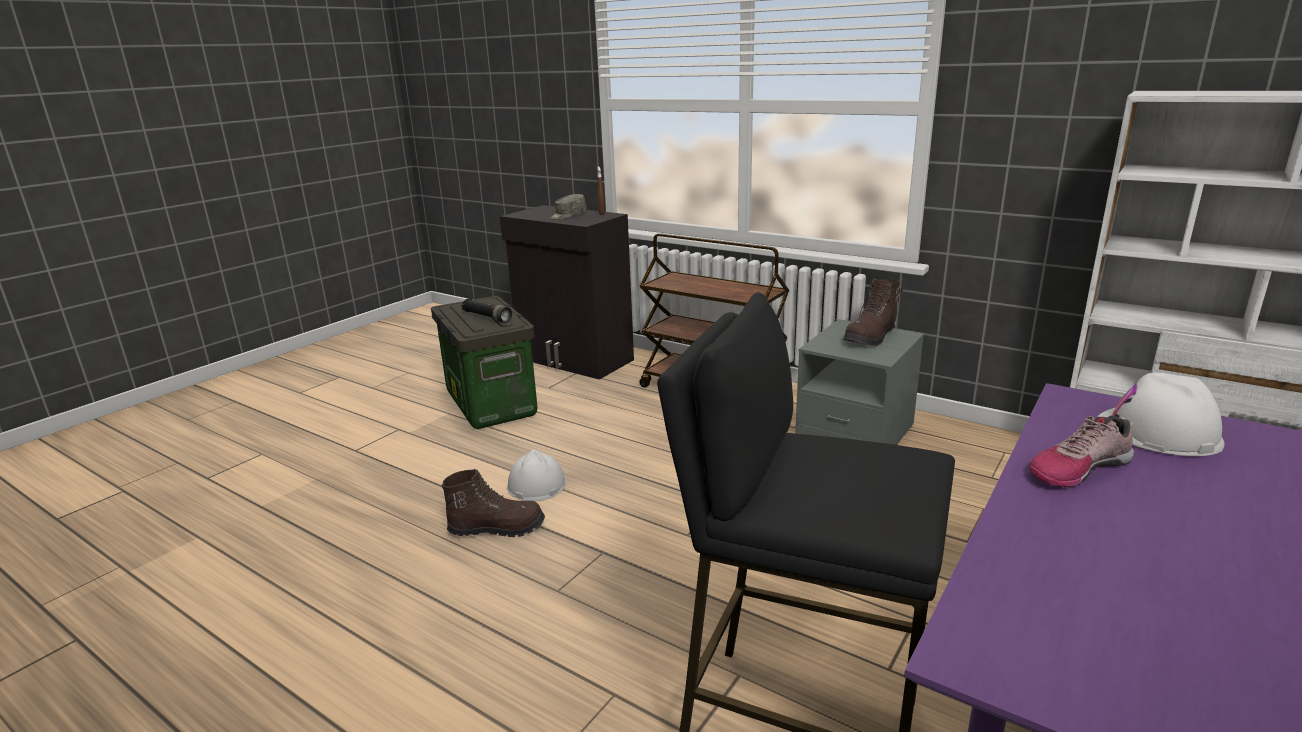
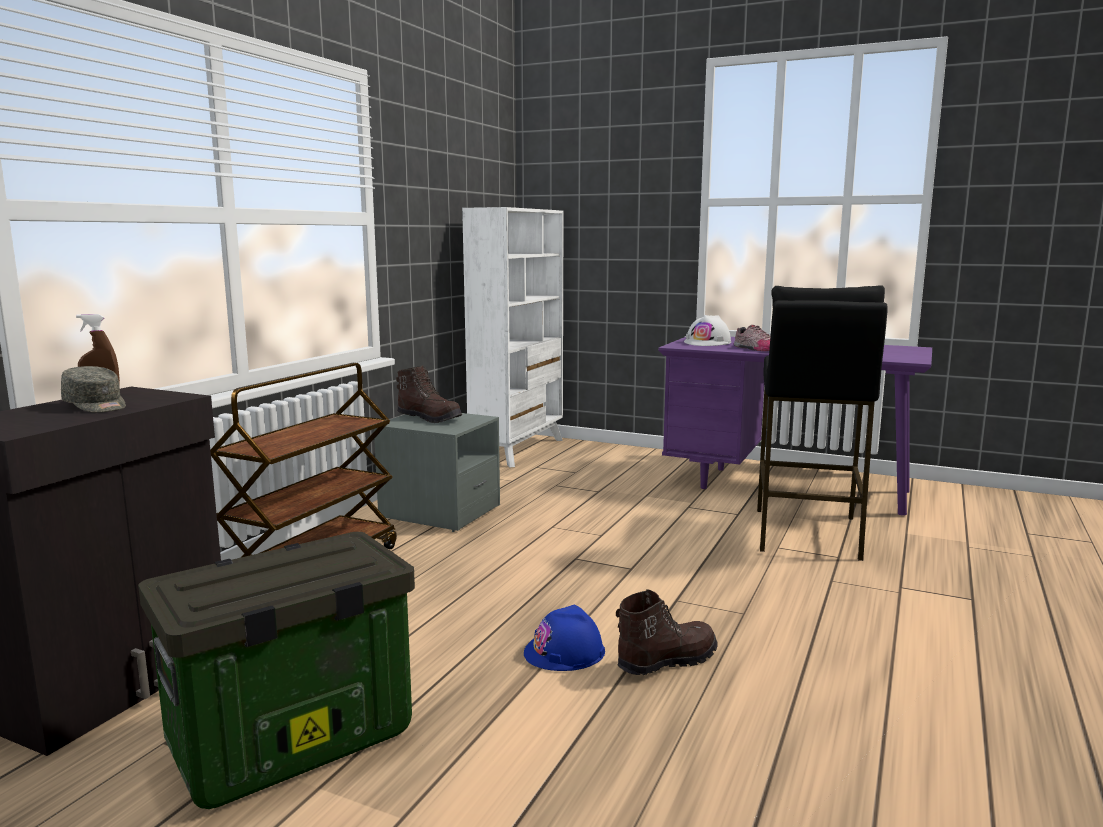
camera: 100 degrees left, 10 degrees down
(487, 317) = (308, 560): black flashlight -> none
(497, 528) = (666, 661): brown boot -> brown boot turned 75 degrees clockwise
(536, 484) = (565, 652): white hard hat -> blue hard hat

